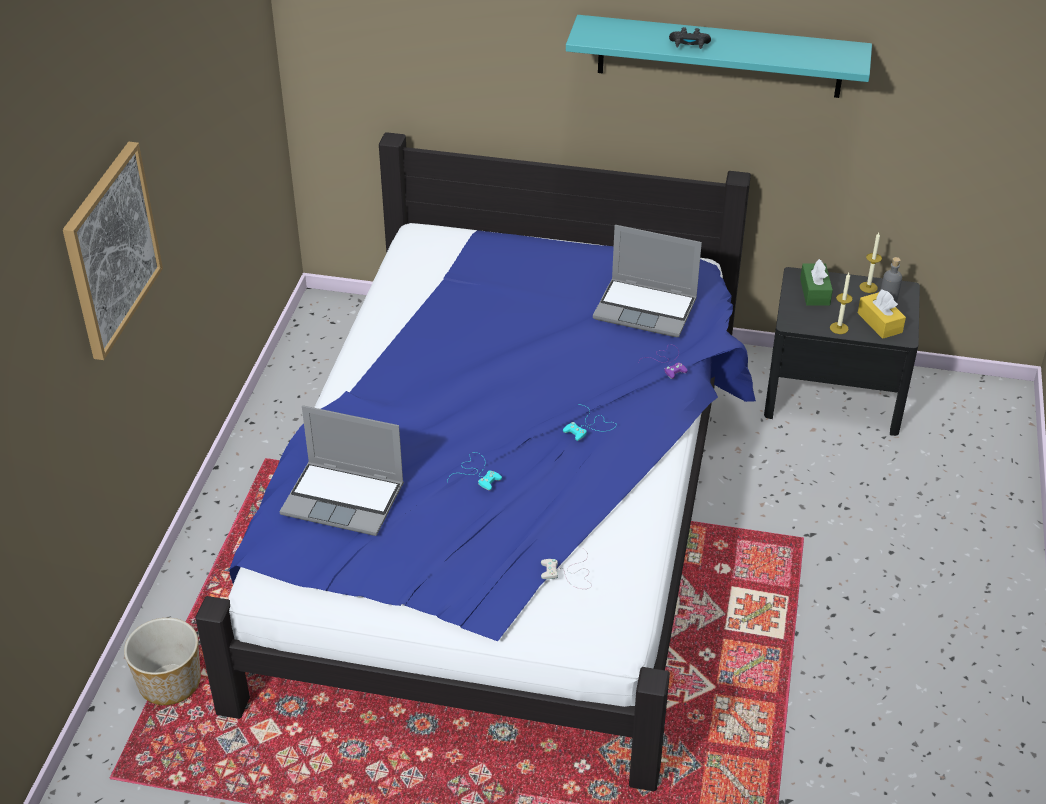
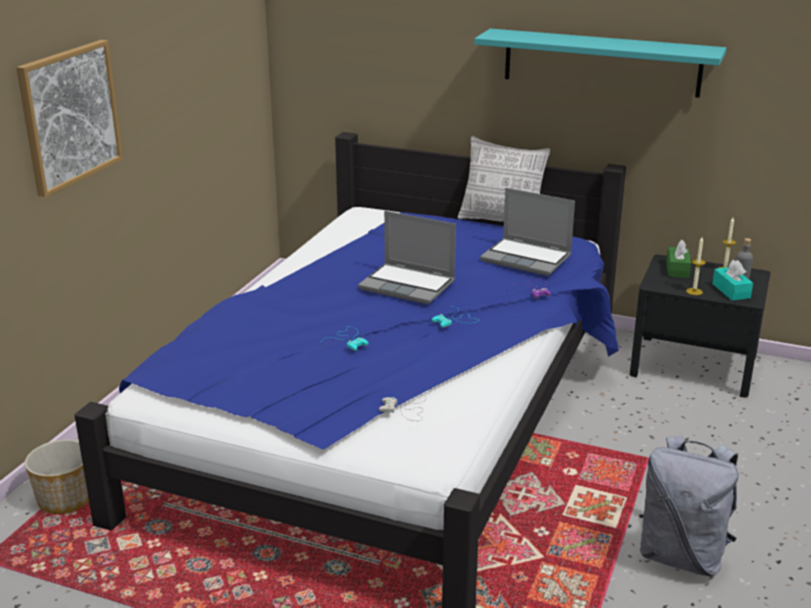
camera: 10 degrees right, 15 degrees down
(345, 499) = (230, 346): laptop -> laptop (408, 285)
(599, 241) = (501, 222): none -> pillow
(689, 46) = (573, 42): black game controller -> none
(855, 665) = (682, 556): none -> grey backpack
(879, 323) = (731, 291): yellow tissue box -> turquoise tissue box

